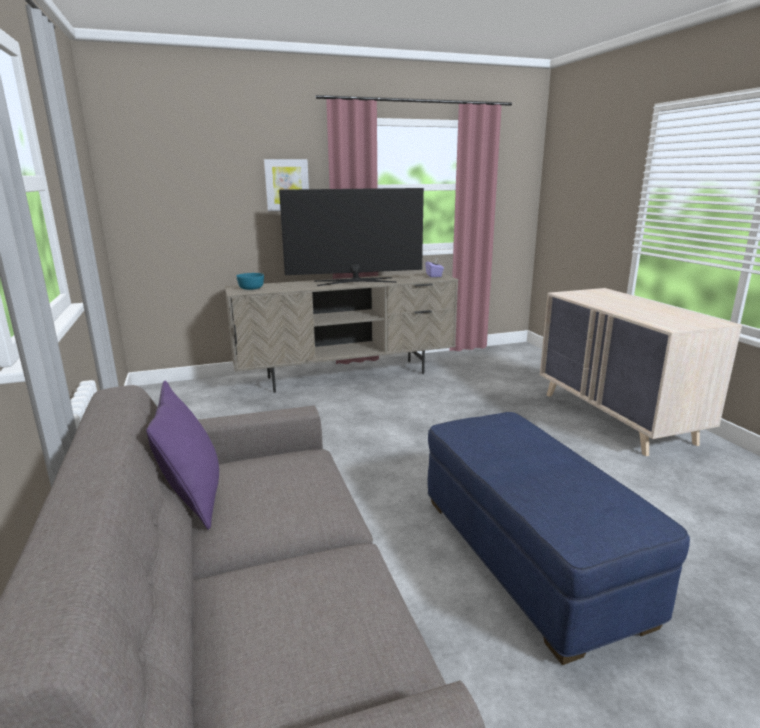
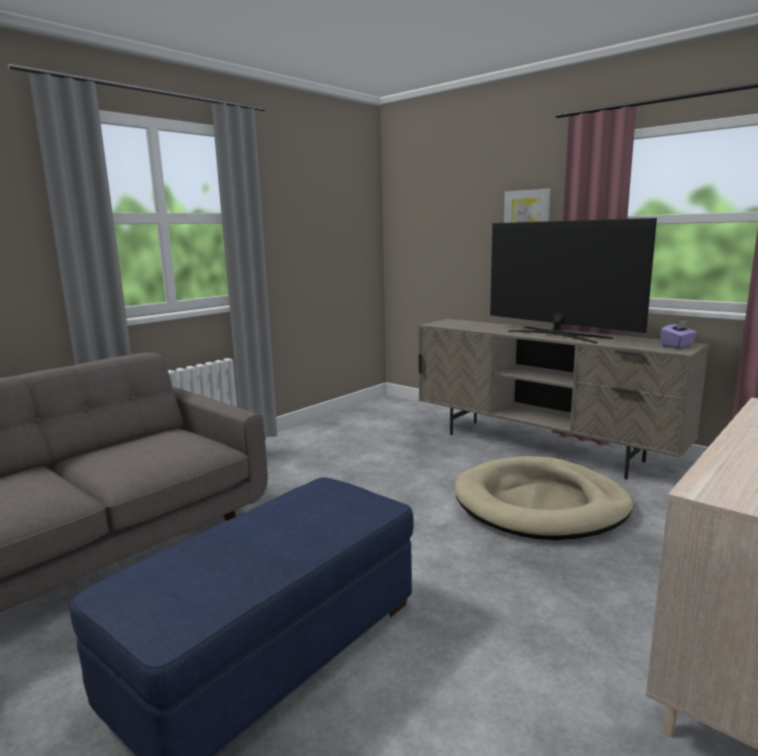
camera: 60 degrees right, 5 degrees down
(194, 498) = (132, 437): purple pillow -> none
(251, 288) = (454, 323): turquoise bowl -> none
(425, 405) = (540, 504): none -> beige dog bed

